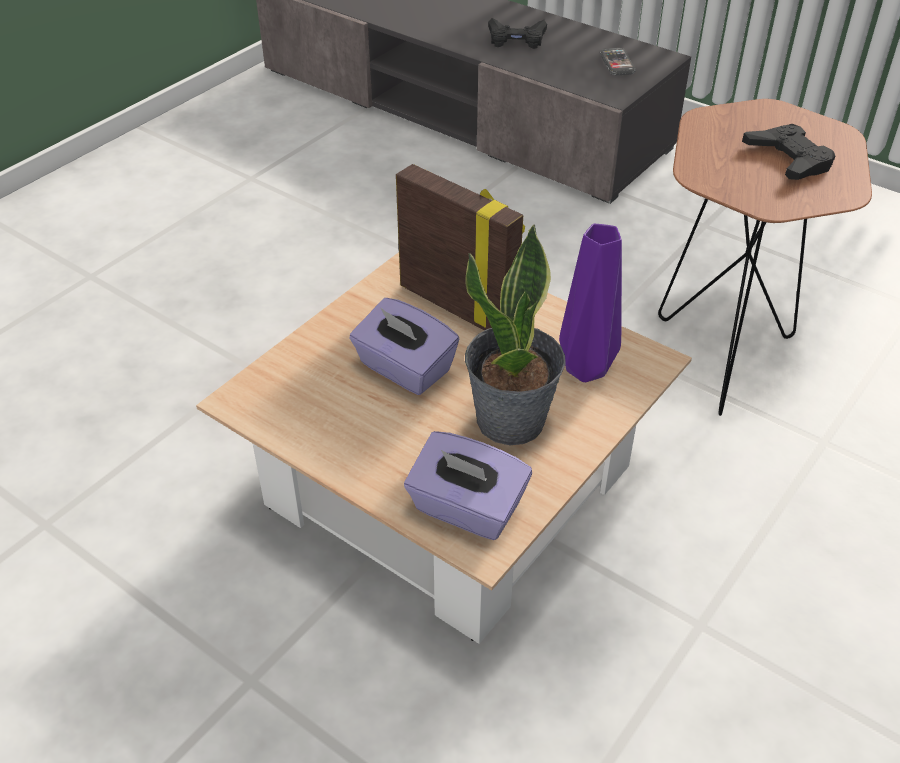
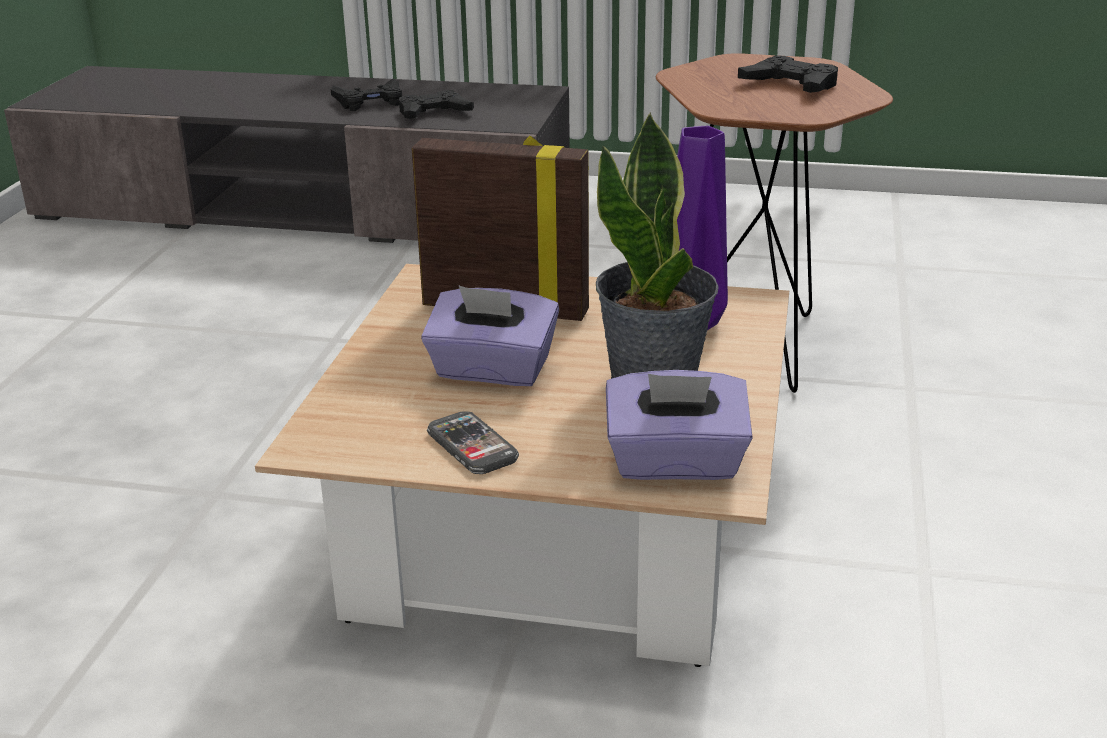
camera: 25 degrees left, 15 degrees down
(556, 65) = (433, 113): none -> black game controller
(617, 63) = (498, 102): phone -> phone (472, 446)

